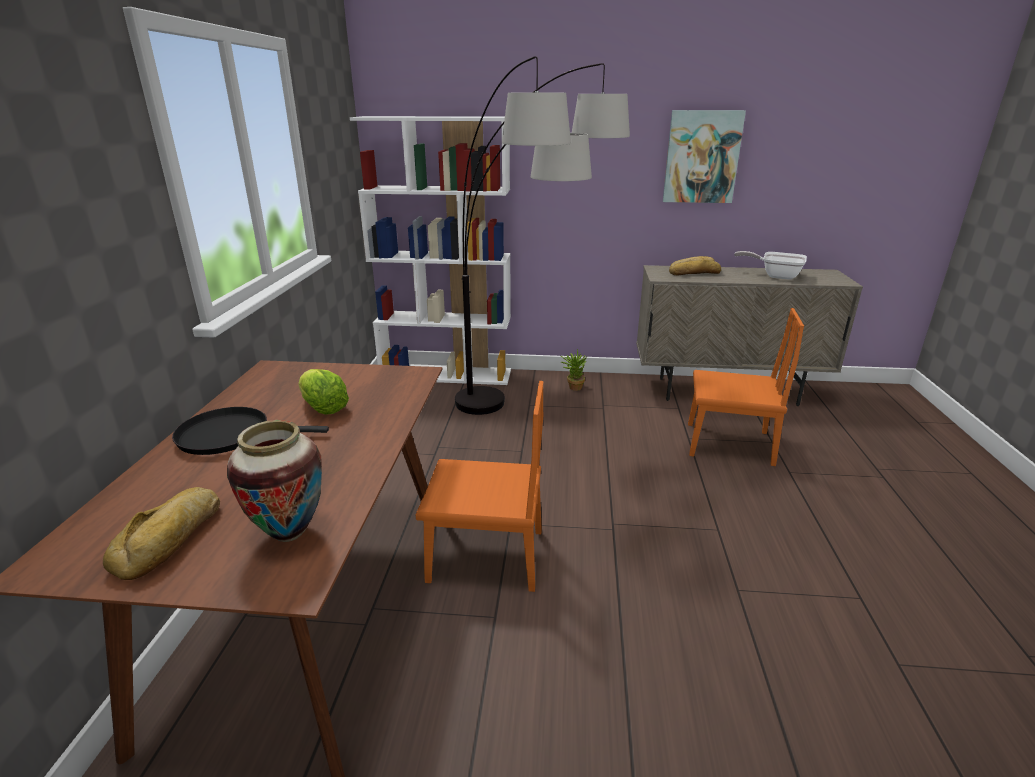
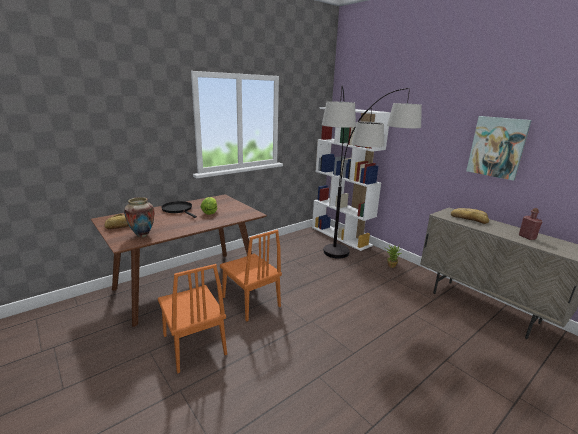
camera: 45 degrees right, 5 degrees down
(728, 443) = (432, 328): orange chair -> orange chair (194, 344)
(775, 276) = (527, 237): frying pan -> red bottle

